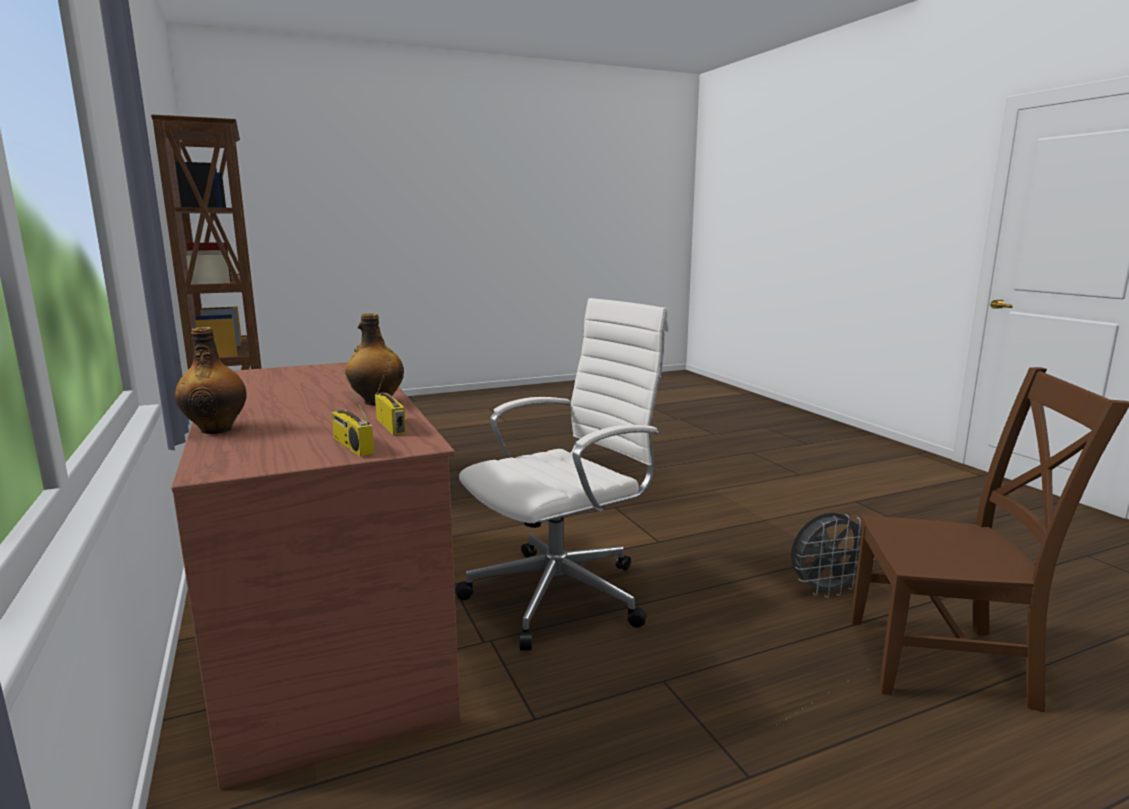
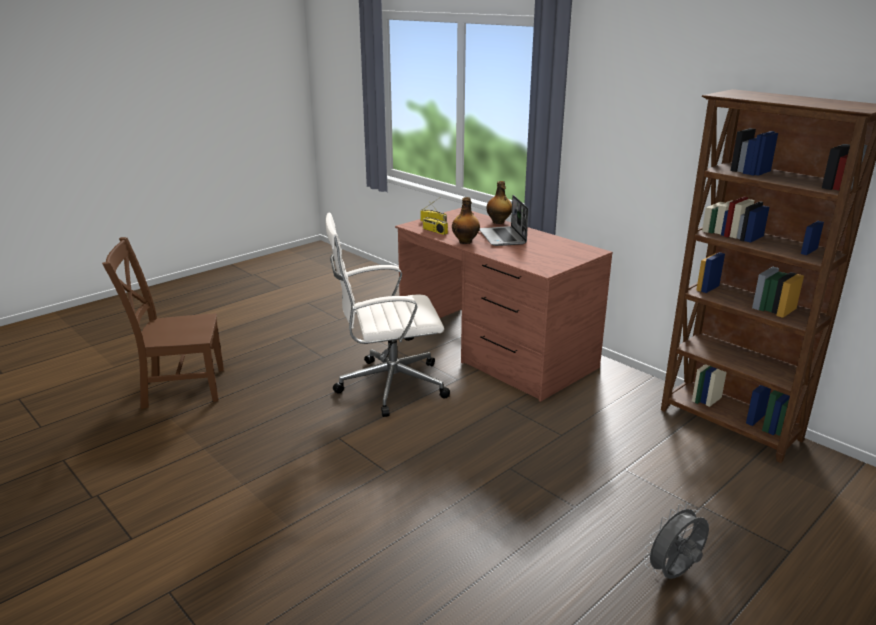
camera: 160 degrees right, 10 degrees up
(298, 401) = (503, 237): none -> laptop
(563, 594) = (388, 385): white office chair -> white office chair turned 45 degrees clockwise
(825, 591) = (223, 418): grey fan -> grey fan (674, 574)

